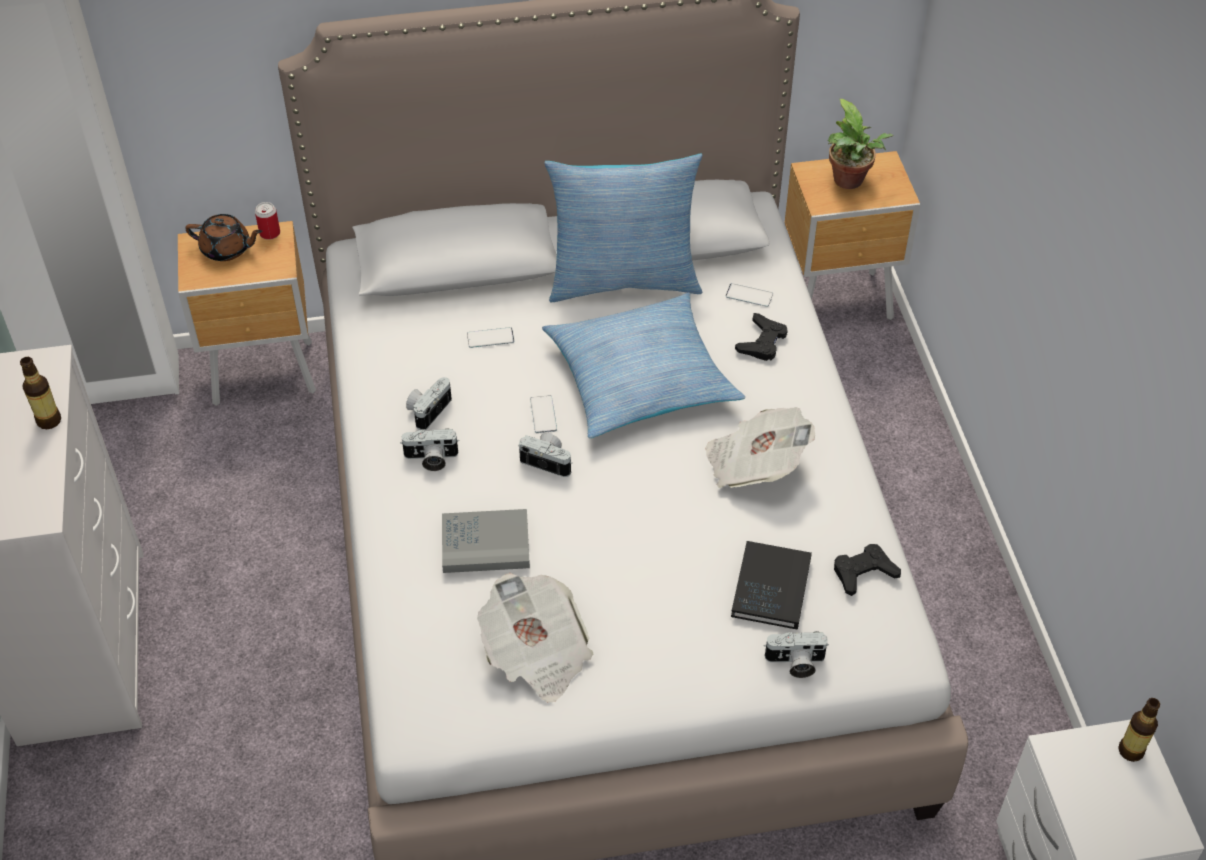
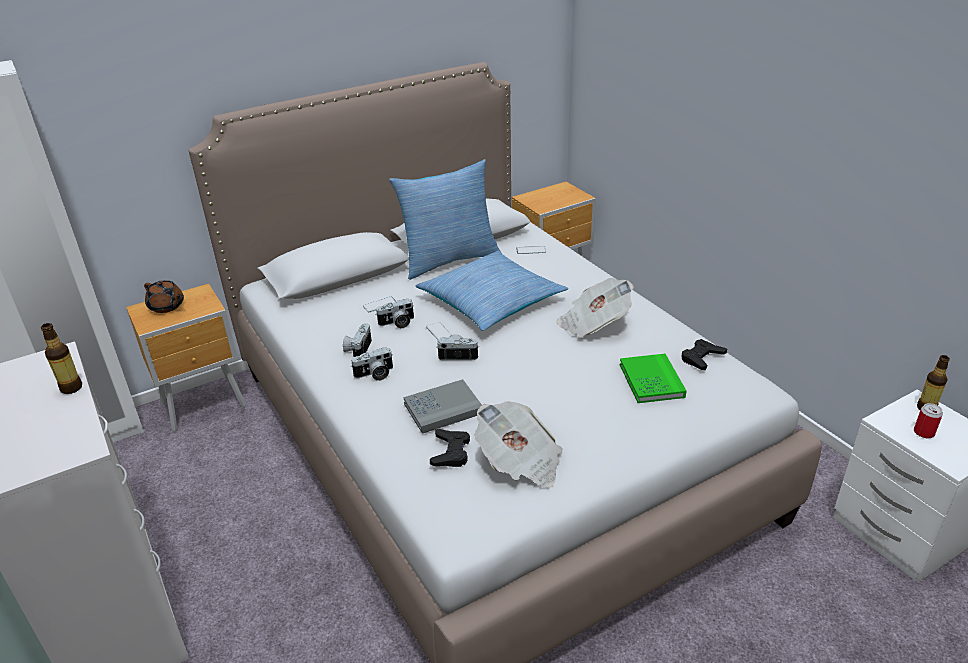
camera: 20 degrees left, 15 degrees down
(227, 249) = (167, 306): brown teapot -> brown teapot turned 45 degrees clockwise
(270, 233) = (195, 292): can -> can (923, 432)
(762, 342) = (554, 268): black game controller -> black game controller (451, 452)
(771, 588) = (651, 381): black book -> green book
(795, 663) = (698, 416): camera -> camera (397, 323)
(850, 182) = (550, 197): potted plant -> none

